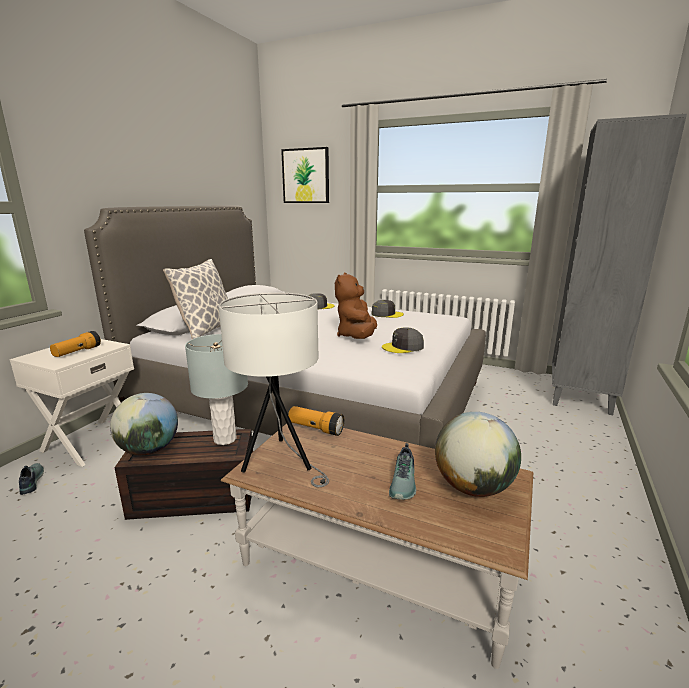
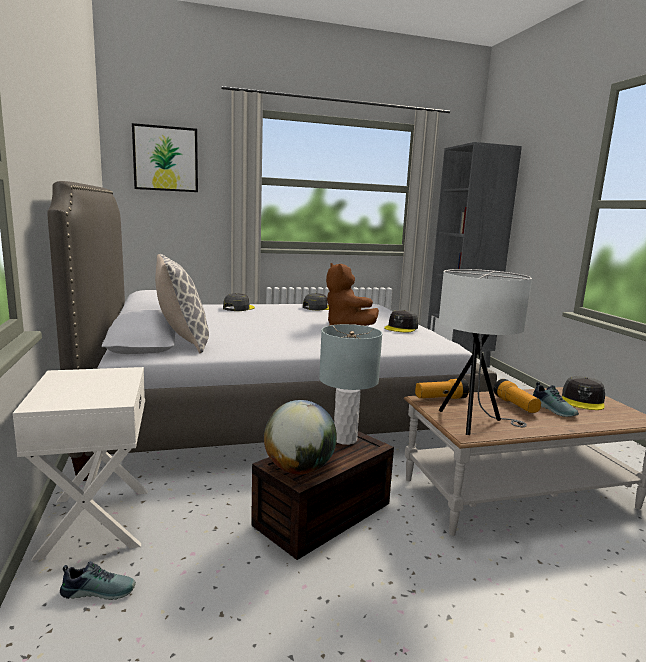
camera: 40 degrees left, 5 degrees down
(30, 482) = (99, 590): shoe -> shoe turned 150 degrees clockwise
(77, 352) = (99, 386): flashlight -> flashlight (515, 405)
(473, 487) = (583, 400): globe -> grey cap

